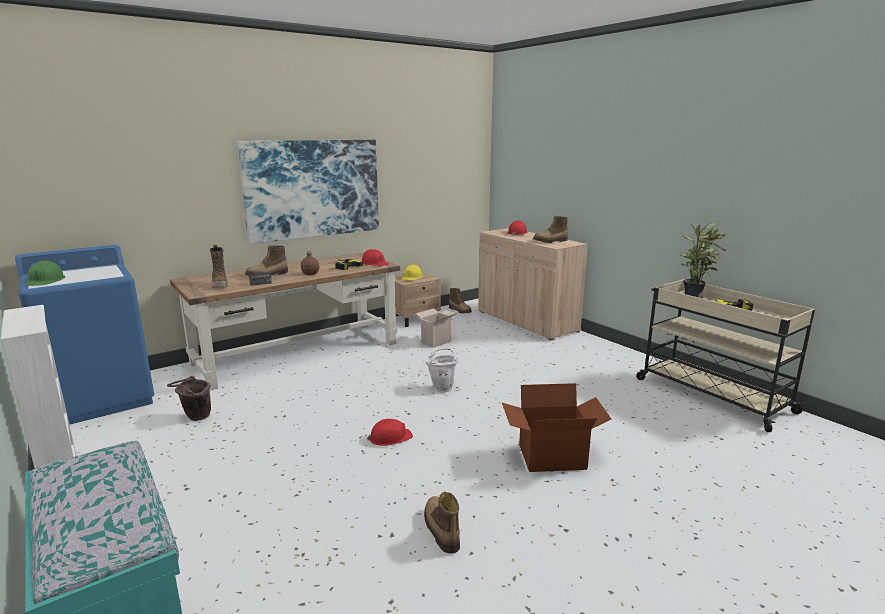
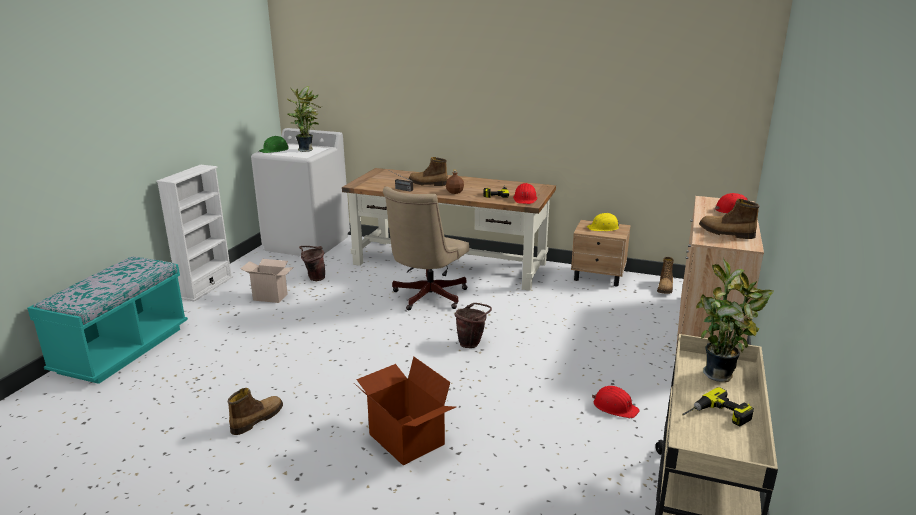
camera: 55 degrees right, 5 degrees up
(93, 271) = (306, 150): none -> potted plant
(102, 398) = (307, 243): blue washing machine -> white washing machine
(220, 285) = (383, 182): boot -> none
(313, 189) = (507, 108): picture -> none
(340, 380) = (426, 297): none -> beige office chair
(390, 437) = (360, 353): red hard hat -> red hard hat (615, 407)
(436, 342) = (564, 305): cardboard box -> cardboard box (271, 297)
(443, 387) = (472, 343): white bucket -> brown bucket

